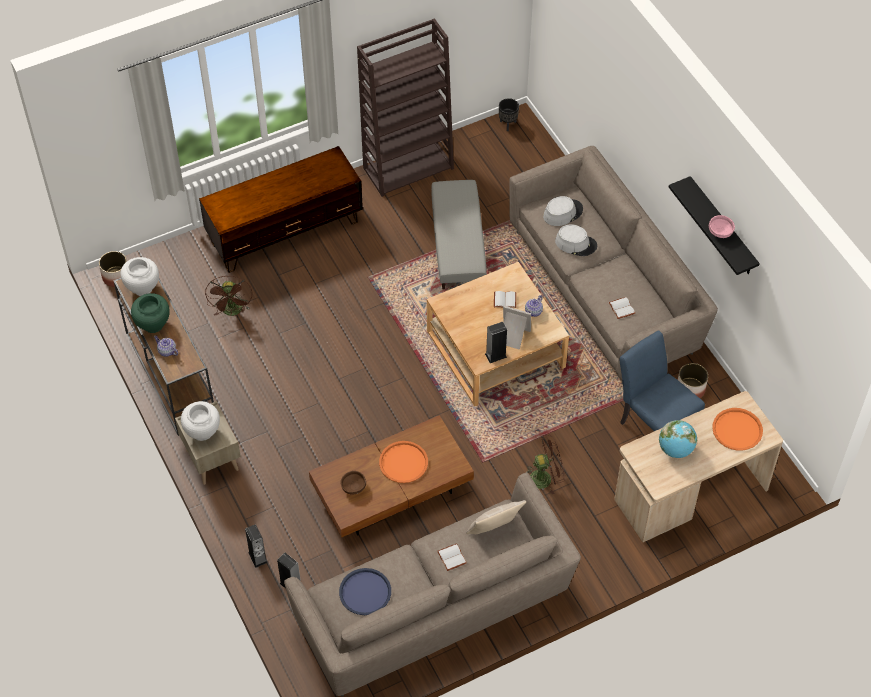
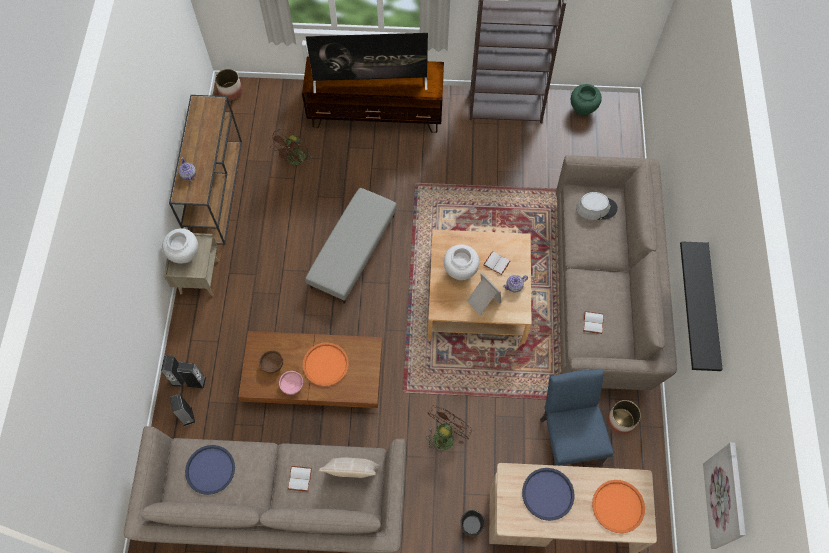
camera: 30 degrees right, 10 degrees up
(143, 288) = (207, 112): white vase -> white vase (460, 271)
(153, 325) = (193, 147): green vase -> green vase (582, 110)
(280, 194) = (370, 81): none -> television
(457, 243) = (505, 188): grey ottoman -> grey ottoman (353, 251)
(495, 355) = (456, 310): speaker -> speaker (196, 382)
(508, 124) = (611, 105): black planter -> black planter (471, 527)
(545, 477) = (445, 435): brown fan -> brown fan turned 75 degrees counterclockwise
(576, 243) = (590, 242): grey hat -> none
(675, 449) = (548, 494): globe -> blue tray
(720, 232) = (702, 317): pink bowl -> pink bowl (292, 386)
(817, 356) = (726, 497): none -> picture

